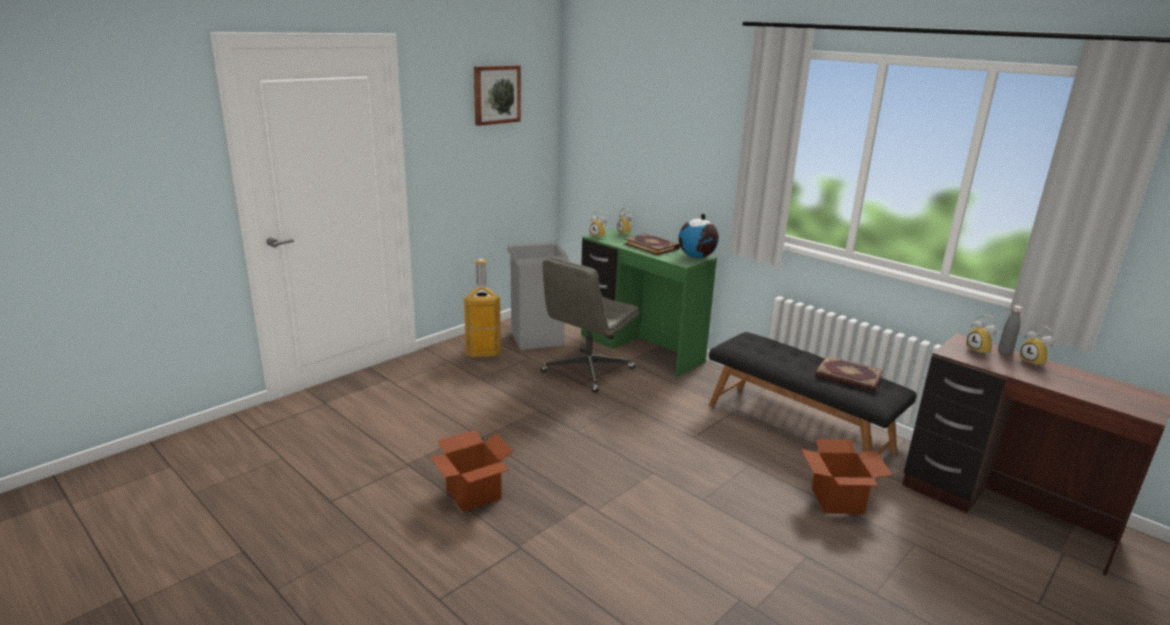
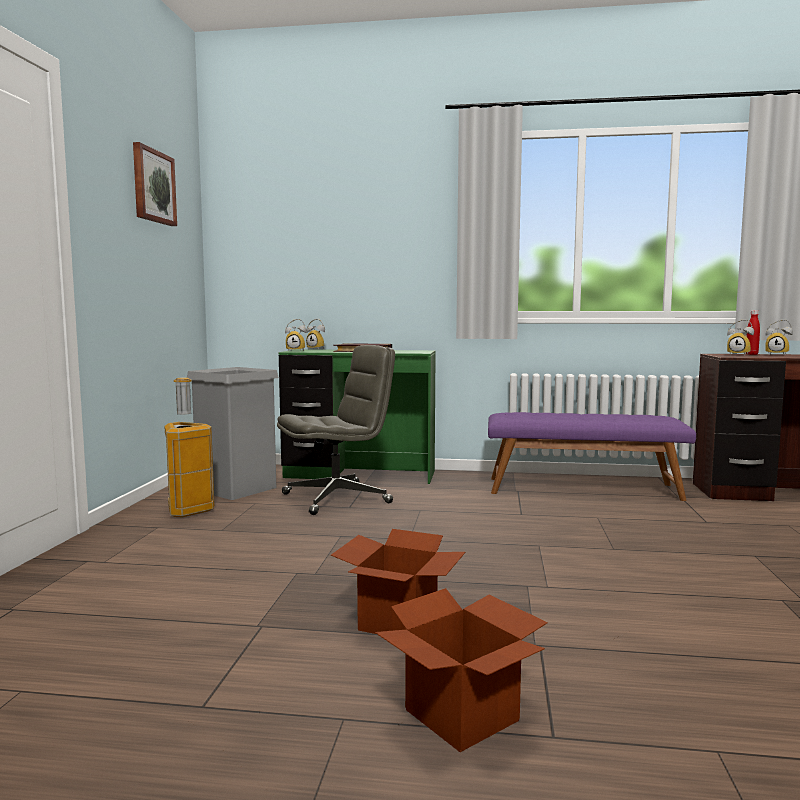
camera: 35 degrees left, 15 degrees down
(587, 371) = (337, 498): grey office chair -> grey office chair turned 120 degrees counterclockwise
(697, 257) = (420, 350): globe -> none
(798, 427) = (582, 488): black bench -> purple bench
(837, 500) = (696, 518): cardboard box -> cardboard box (461, 715)
(848, 376) = (627, 416): book -> none
(1004, 353) = (751, 354): grey bottle -> red bottle

